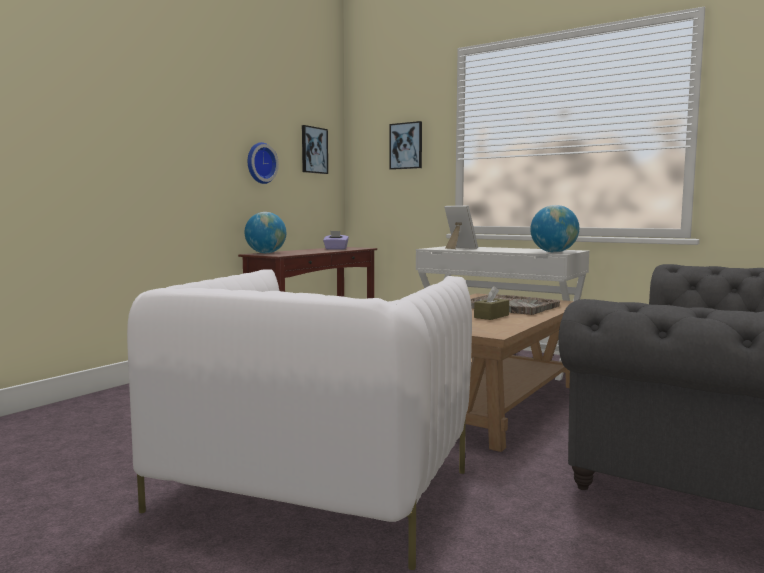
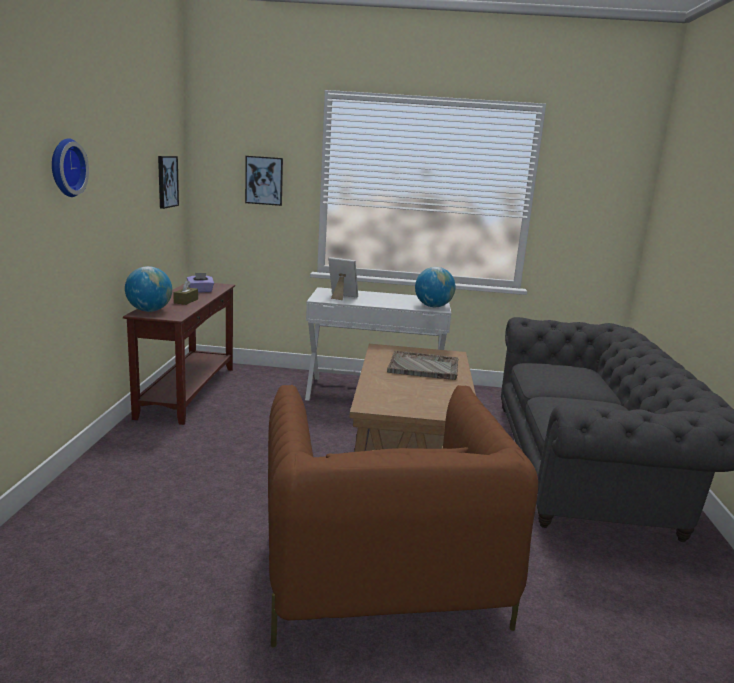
camera: 30 degrees left, 10 degrees up
(260, 163) = (130, 208): wall clock -> wall clock (65, 167)
(315, 488) = (380, 577): white armchair -> brown armchair
(491, 316) = (431, 386): brown tissue box -> brown tissue box (186, 301)

